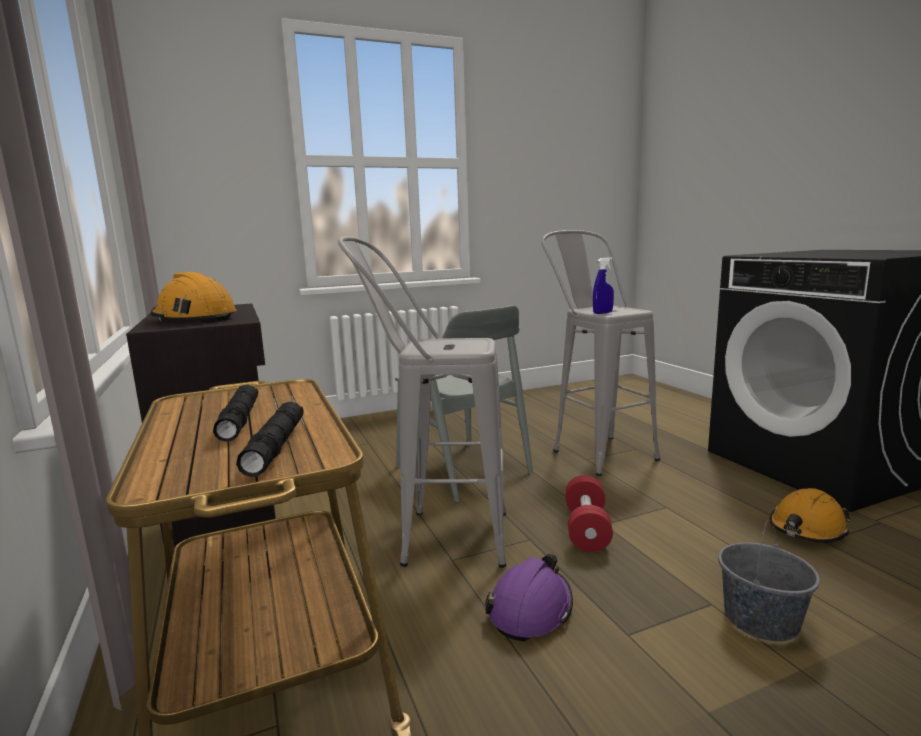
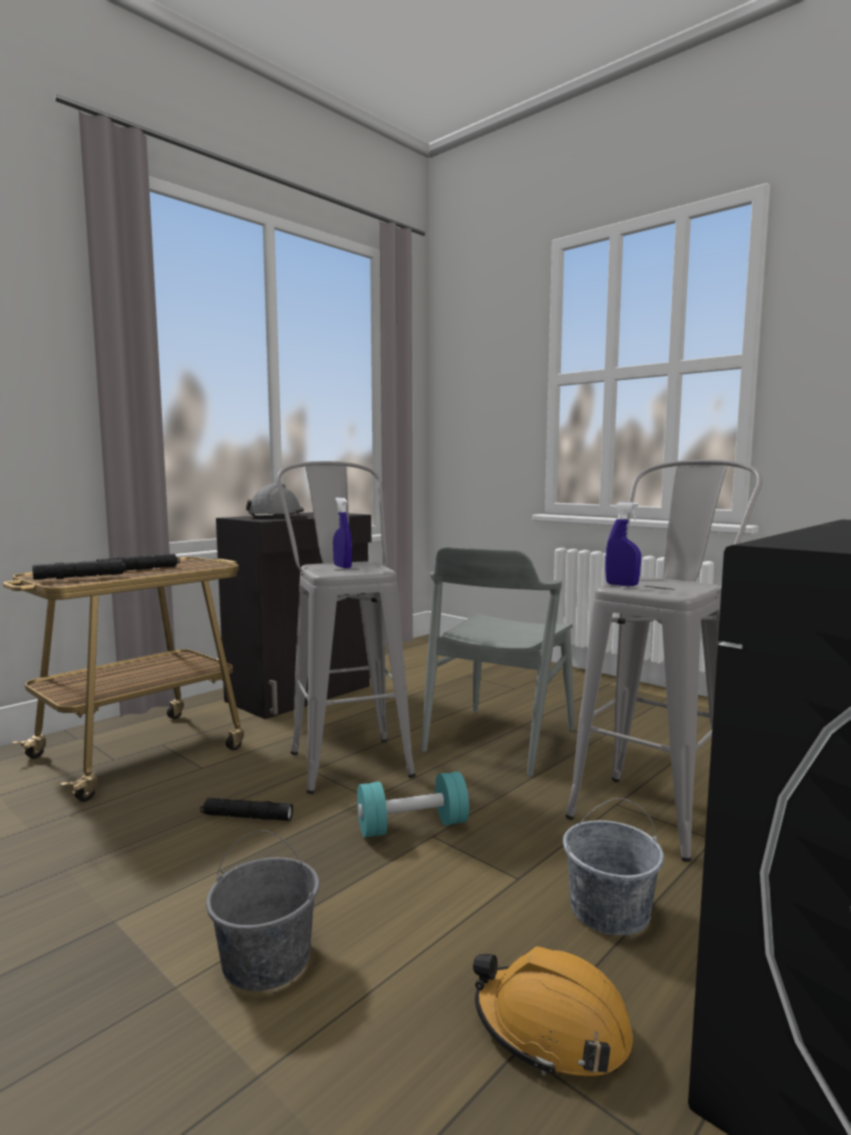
camera: 65 degrees right, 5 degrees down
(194, 319) = (276, 516): orange hard hat -> grey hard hat
(435, 346) = (342, 567): none -> blue spray bottle
(531, 609) = (247, 817): purple hard hat -> black flashlight
(586, 529) = (412, 826): red dumbbell -> turquoise dumbbell
(703, 490) = (610, 910): none -> grey bucket

